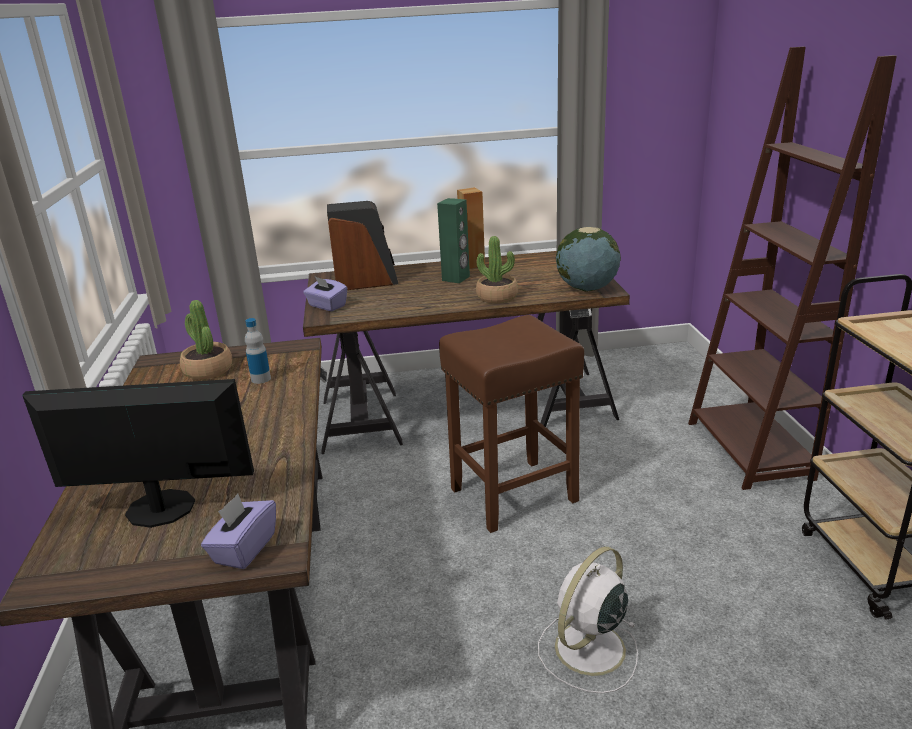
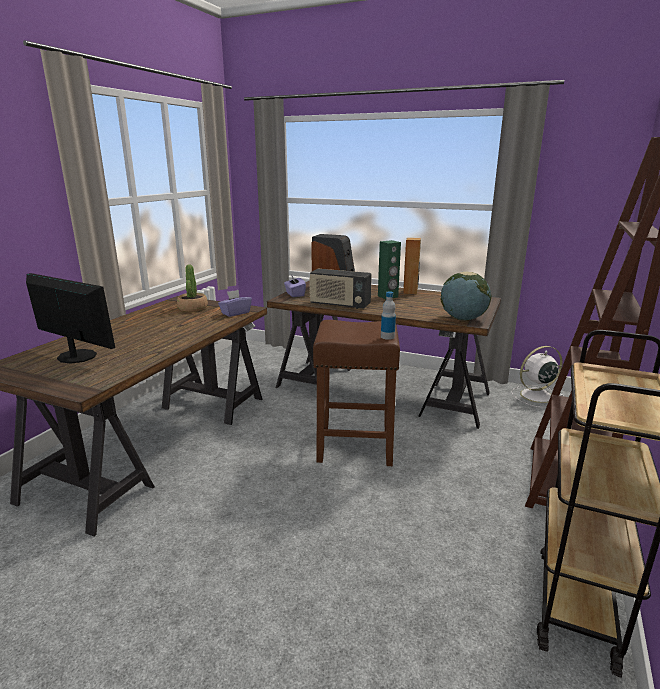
camera: 30 degrees right, 5 degrees down
(244, 549) = (75, 383): purple tissue box -> purple tissue box (235, 313)
(261, 379) = (207, 317): bottle -> bottle (387, 337)
(415, 307) = (339, 305): none -> radio
(497, 297) = (396, 310): potted plant -> none
(588, 650) = (295, 554): white fan -> white fan (535, 396)

